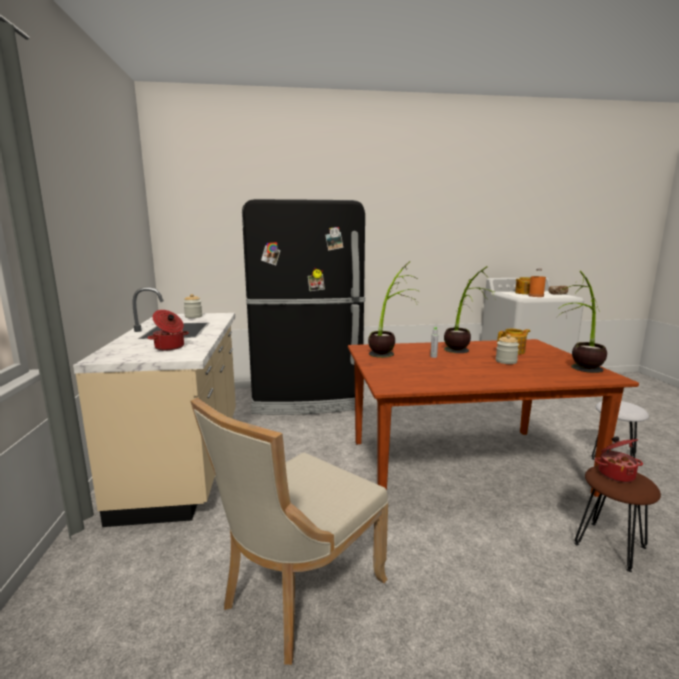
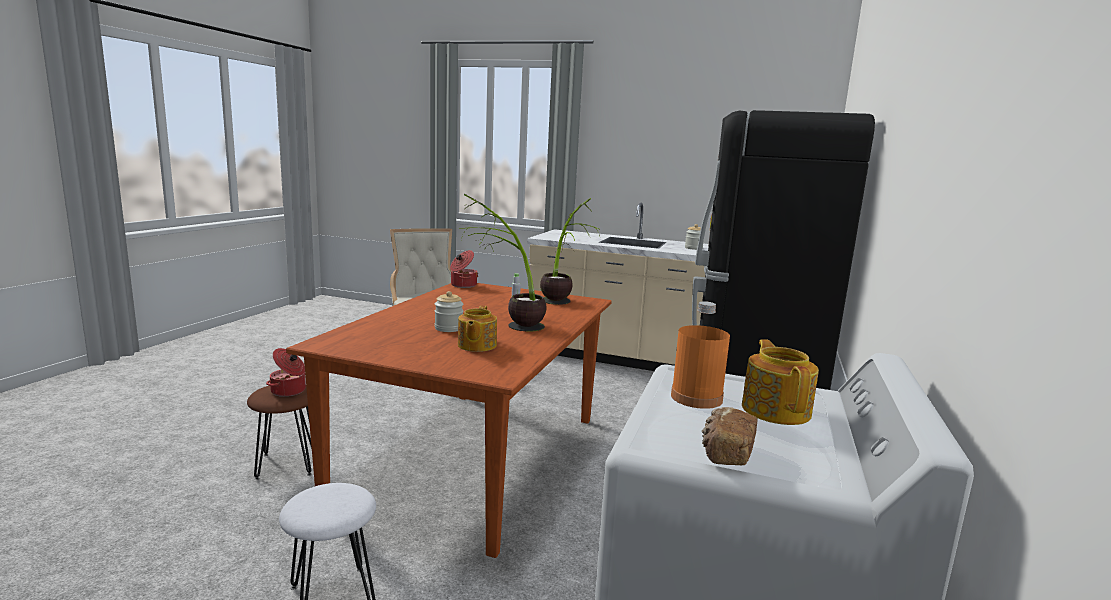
camera: 115 degrees right, 0 degrees up
(170, 347) = (571, 237): cooking pot -> cooking pot (463, 285)
(579, 371) = (360, 340): potted plant -> none

